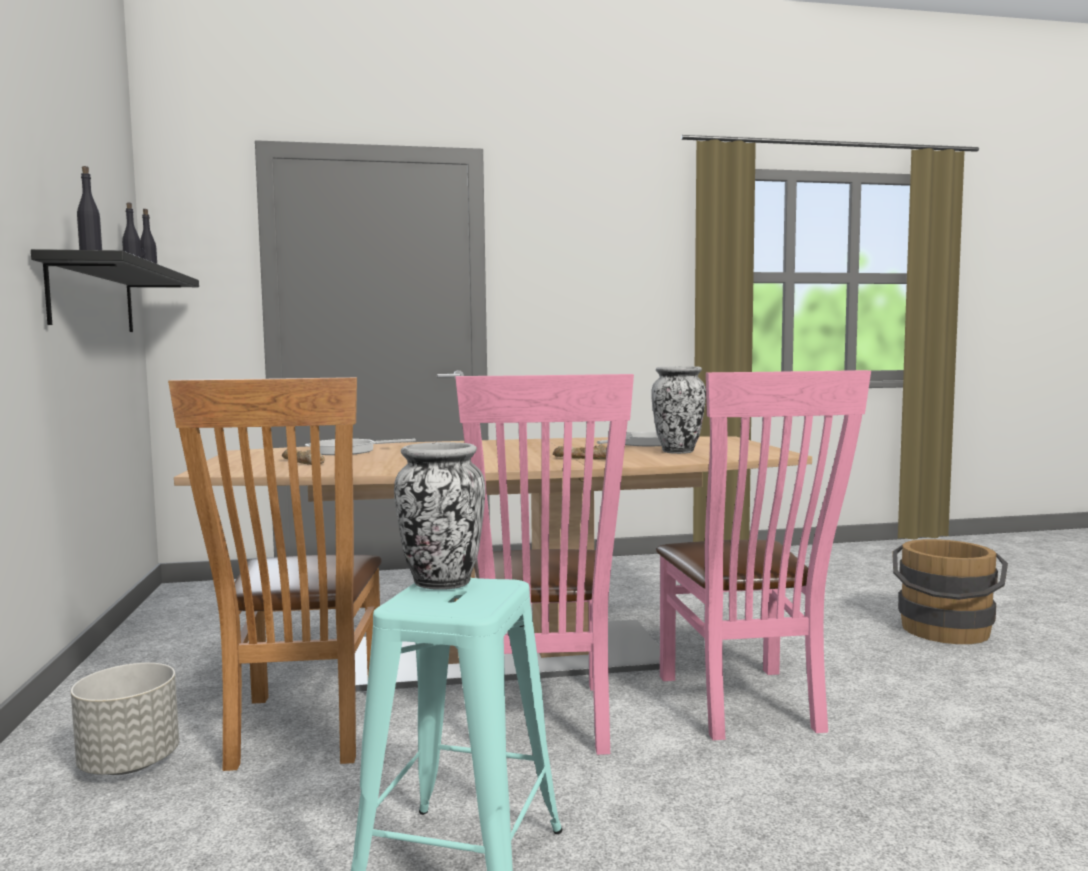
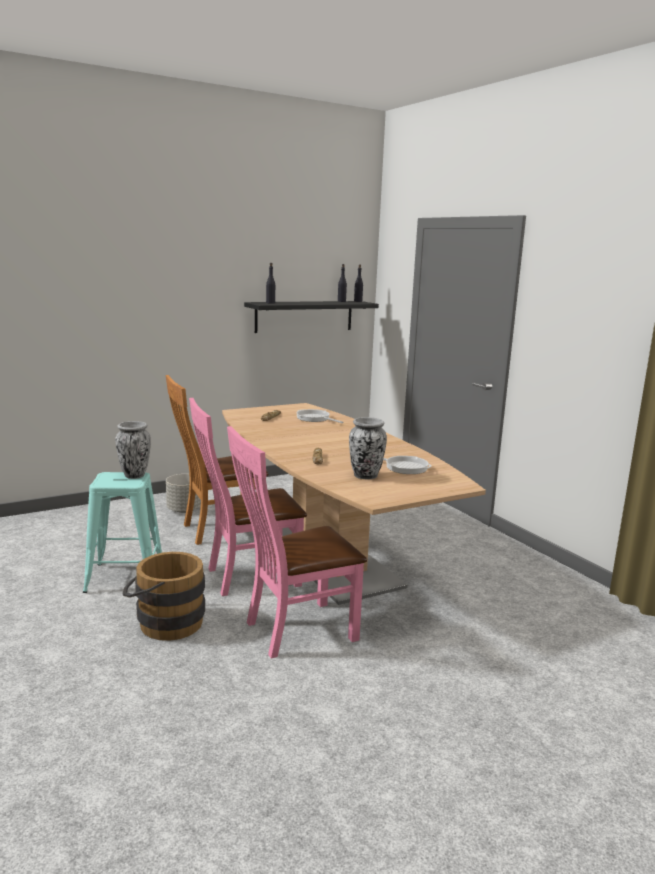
camera: 70 degrees right, 10 degrees up
(945, 633) = (504, 727): brown bucket -> brown bucket (165, 623)

